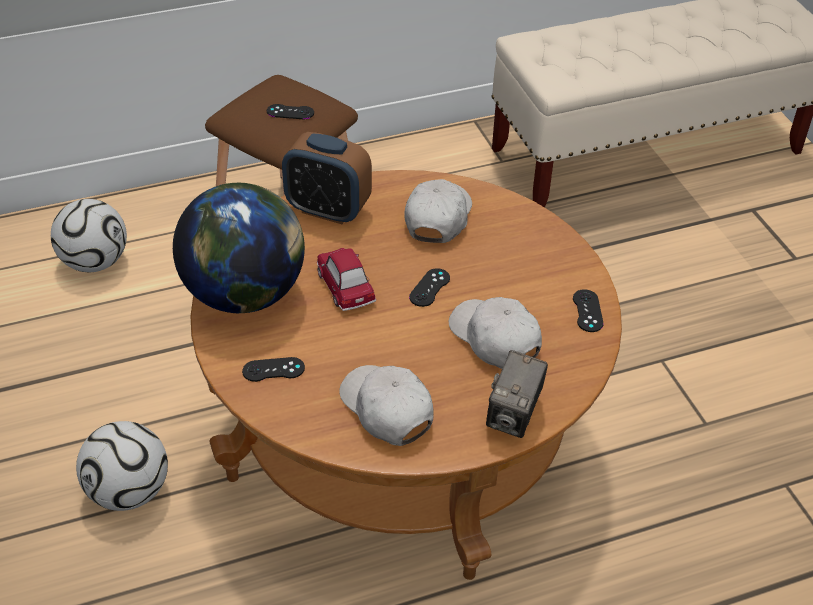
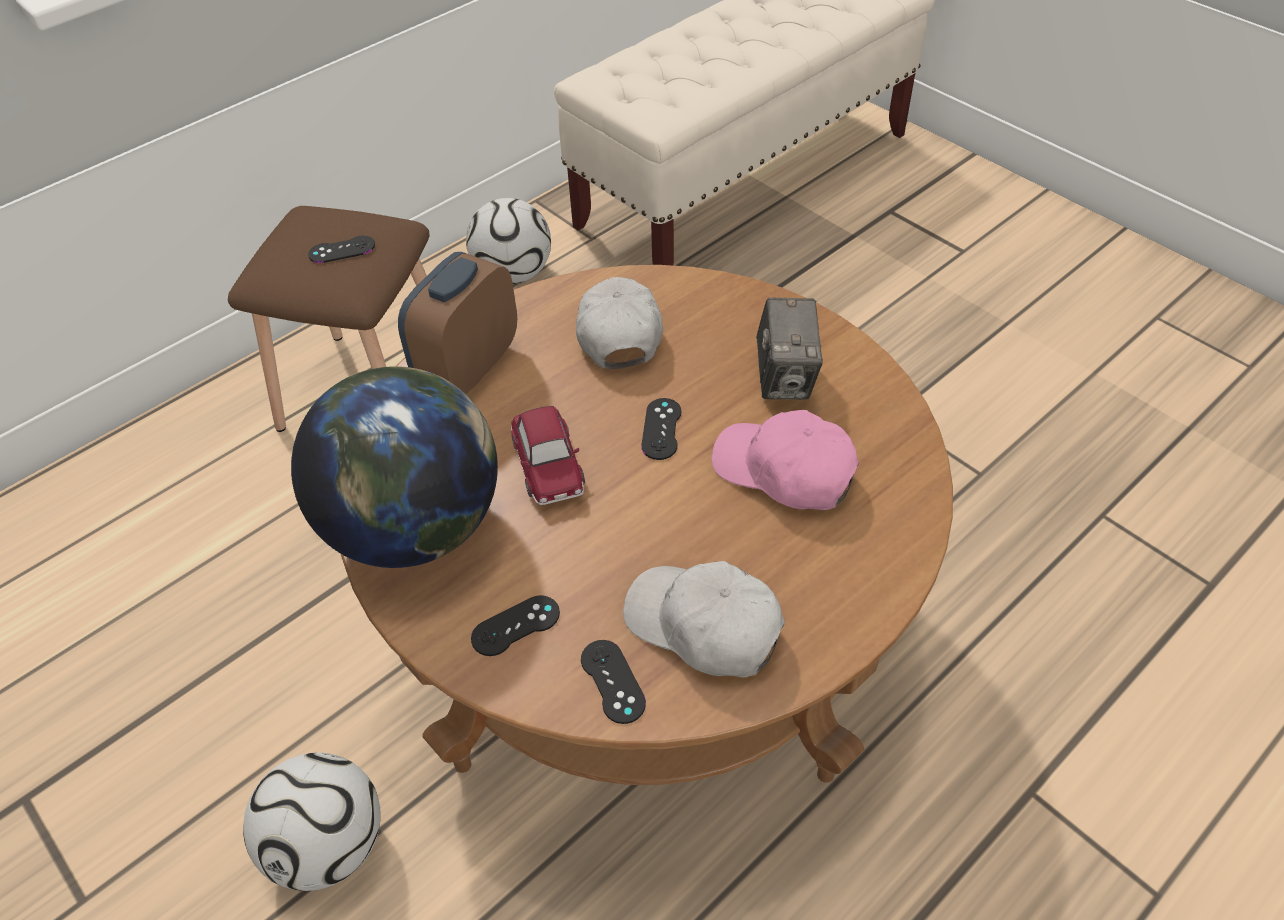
camera: 20 degrees left, 5 degrees up
(95, 262) = (133, 531): football -> football (513, 274)
(328, 210) = (468, 366): alarm clock -> alarm clock turned 120 degrees clockwise
(345, 285) = (548, 465): toy car -> toy car turned 150 degrees counterclockwise
(495, 339) = (784, 471): white cap -> pink cap
(513, 416) = (871, 570): camera -> camera (785, 378)
(587, 311) = (873, 392): black game controller -> black game controller (612, 681)

